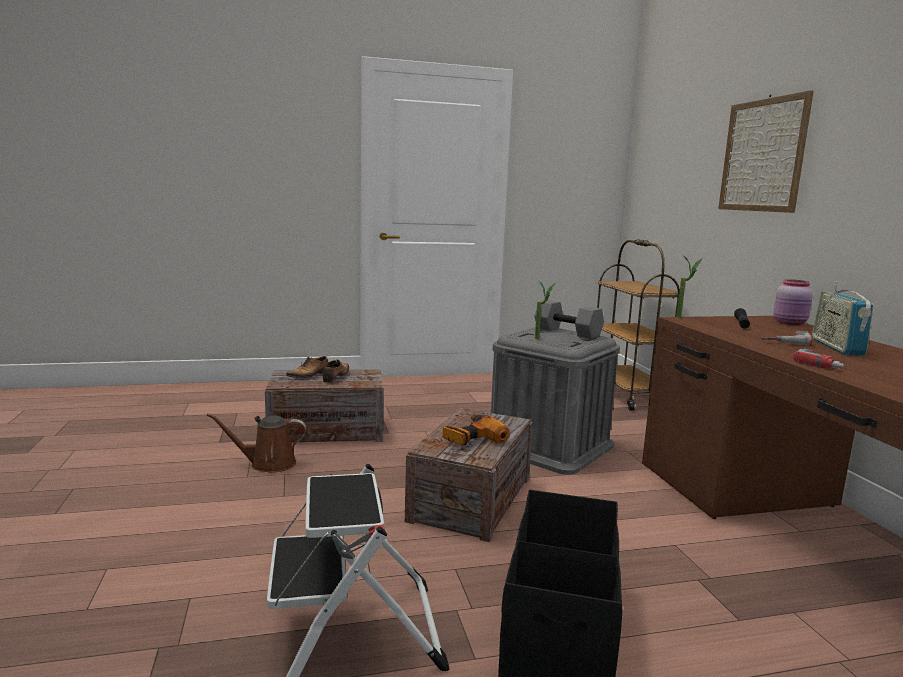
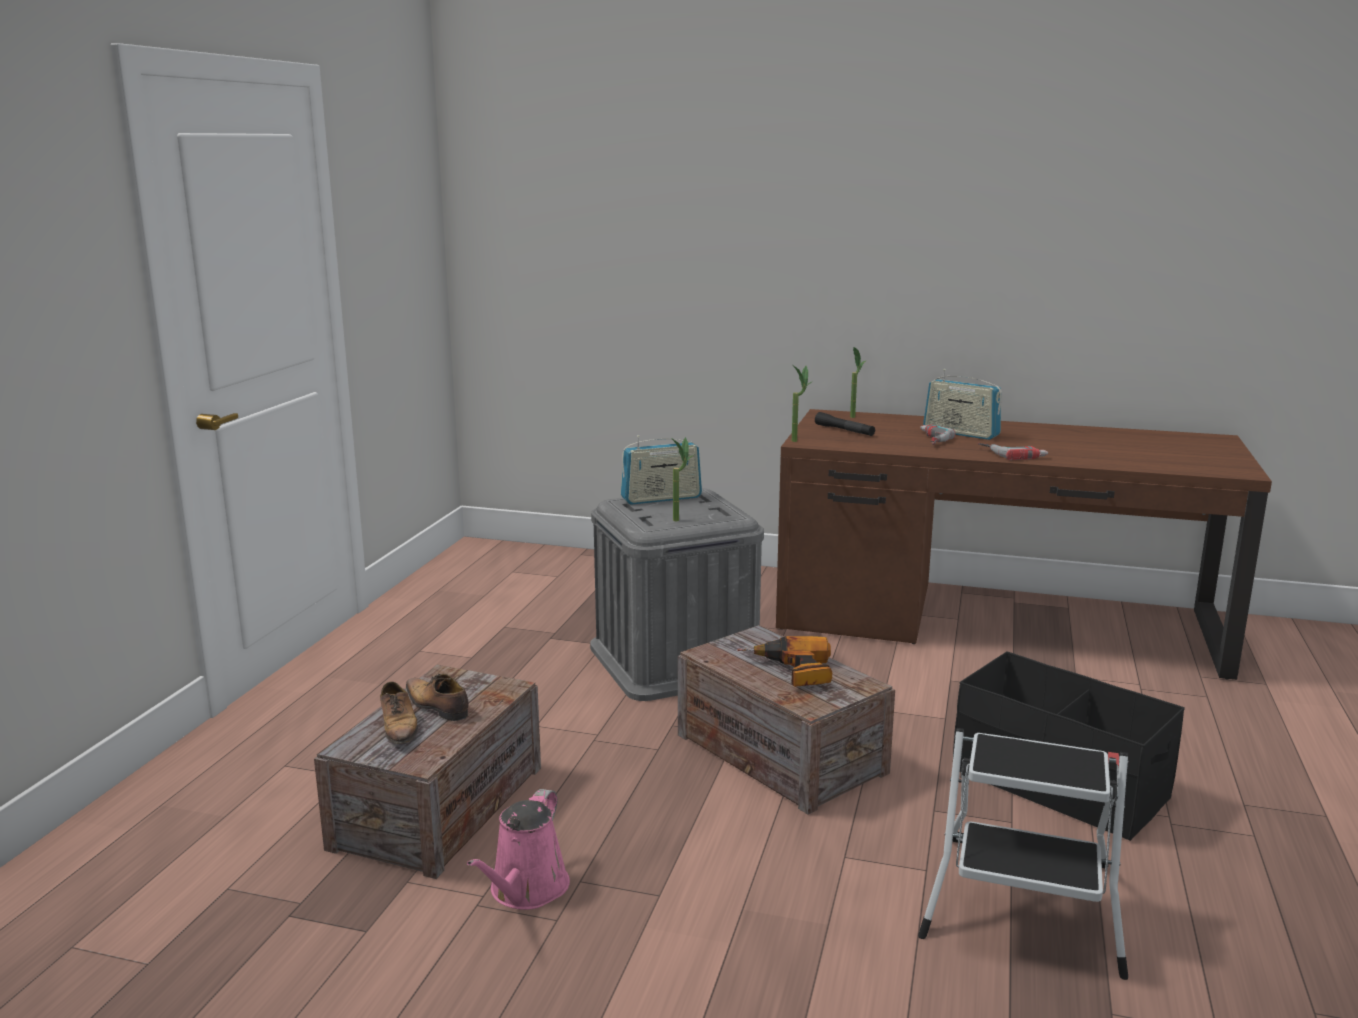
camera: 60 degrees left, 5 degrees up
(268, 464) = (526, 890): brown watering can -> pink watering can
(568, 332) = (661, 498): grey dumbbell -> radio
(627, 395) = (571, 561): brown cart -> none
(763, 153) = (747, 217): picture -> none
(790, 323) = (853, 416): pink jar -> potted plant

